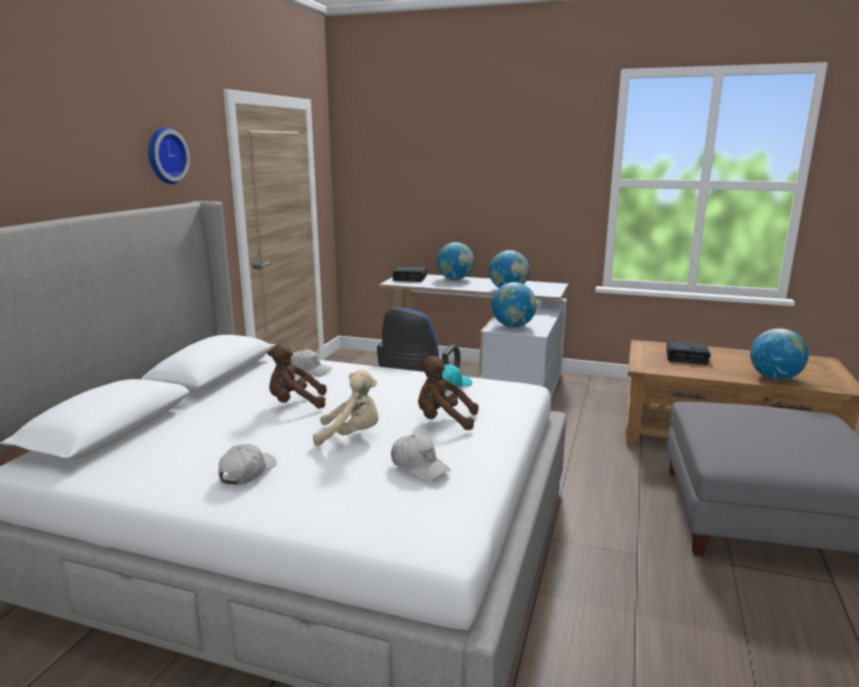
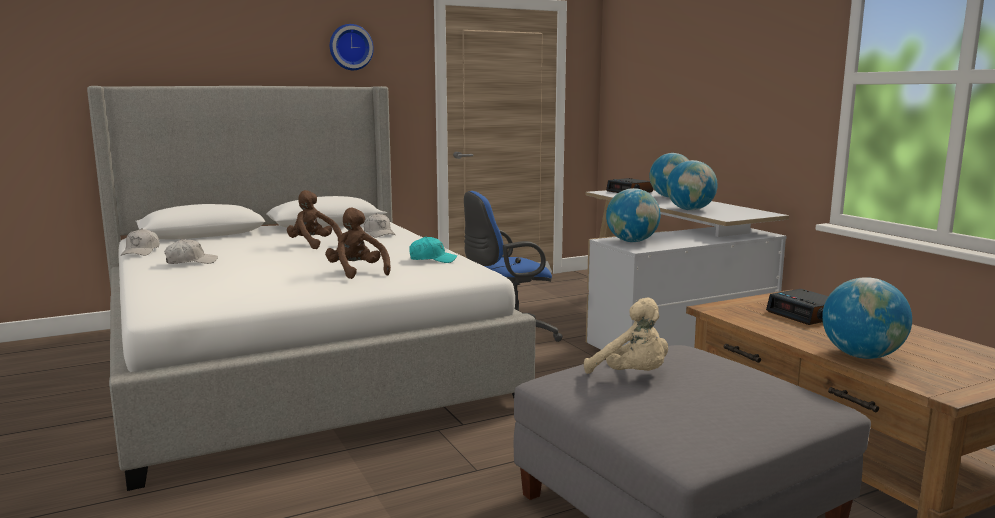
camera: 45 degrees right, 5 degrees down
(351, 436) = (283, 263): beige plush toy -> beige plush toy (632, 376)
(419, 466) = (258, 282): white cap -> white cap (141, 251)

